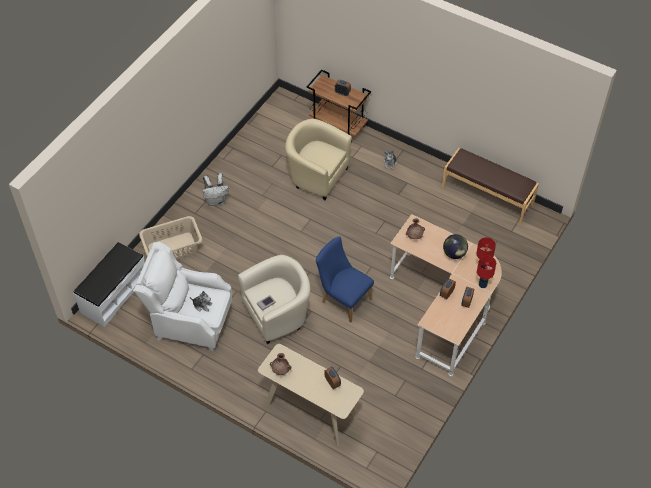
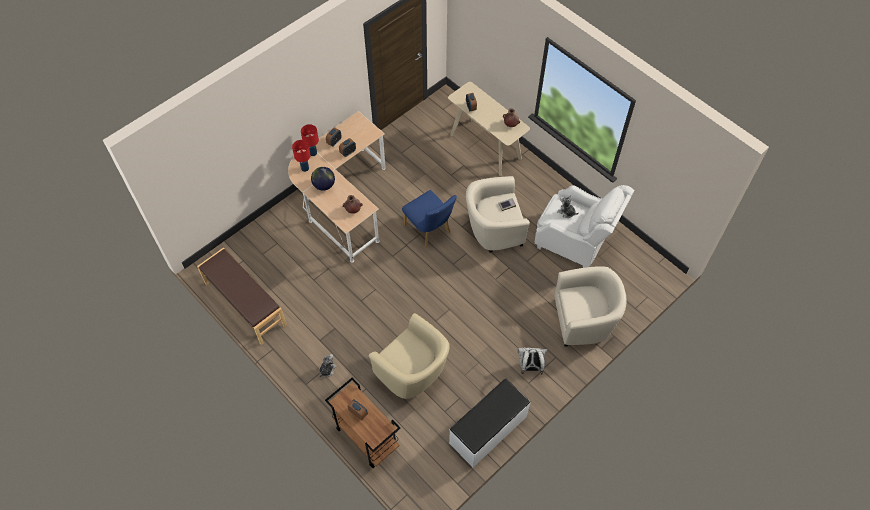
camera: 165 degrees left, 5 degrees up
(114, 294) = (646, 284): white bench -> white bench (488, 430)
(172, 248) = (584, 320): beige laundry basket -> beige armchair

